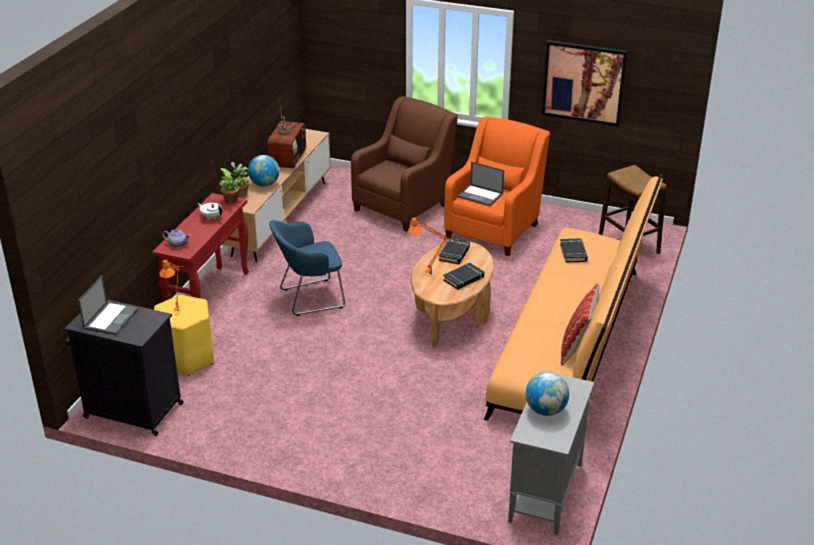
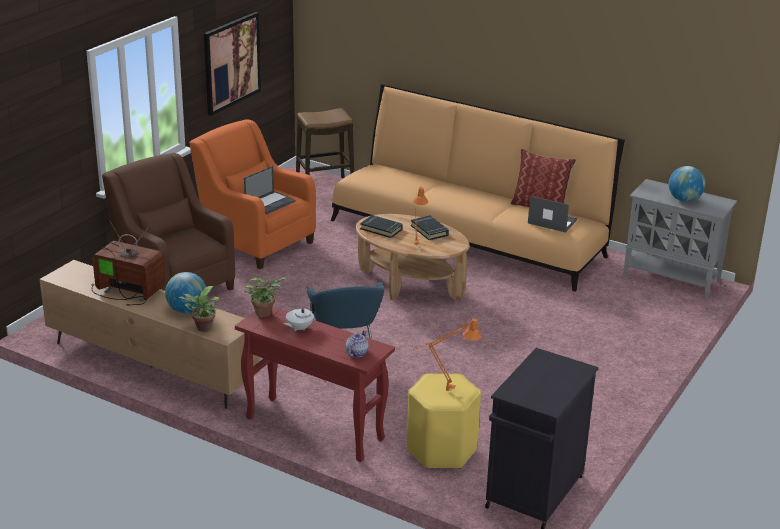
camera: 80 degrees left, 5 degrees down
(111, 318) = (540, 385): laptop -> laptop (551, 221)
(573, 253) = (393, 182): black book -> none

